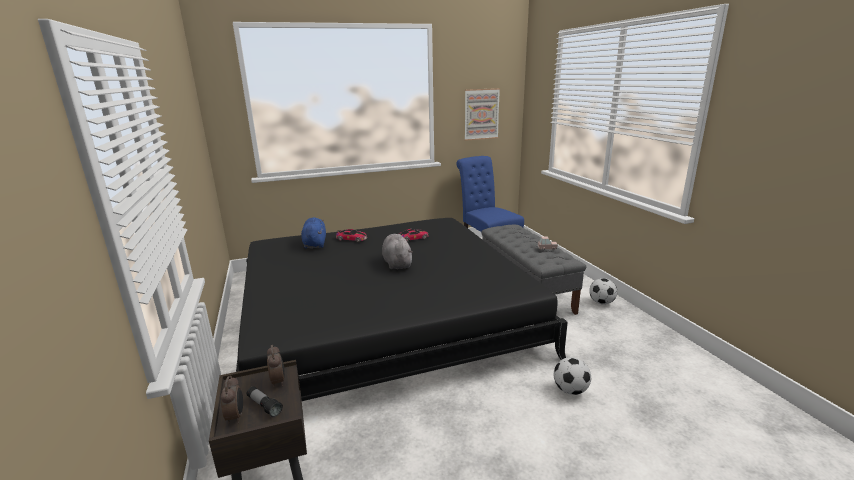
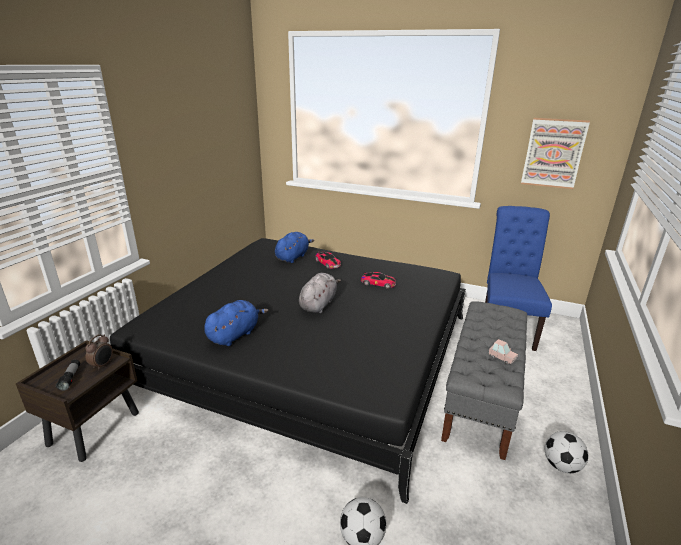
camera: 40 degrees right, 5 degrees up
(236, 416) = (51, 376): alarm clock -> none
(368, 305) = (235, 335): none -> blue plush toy

